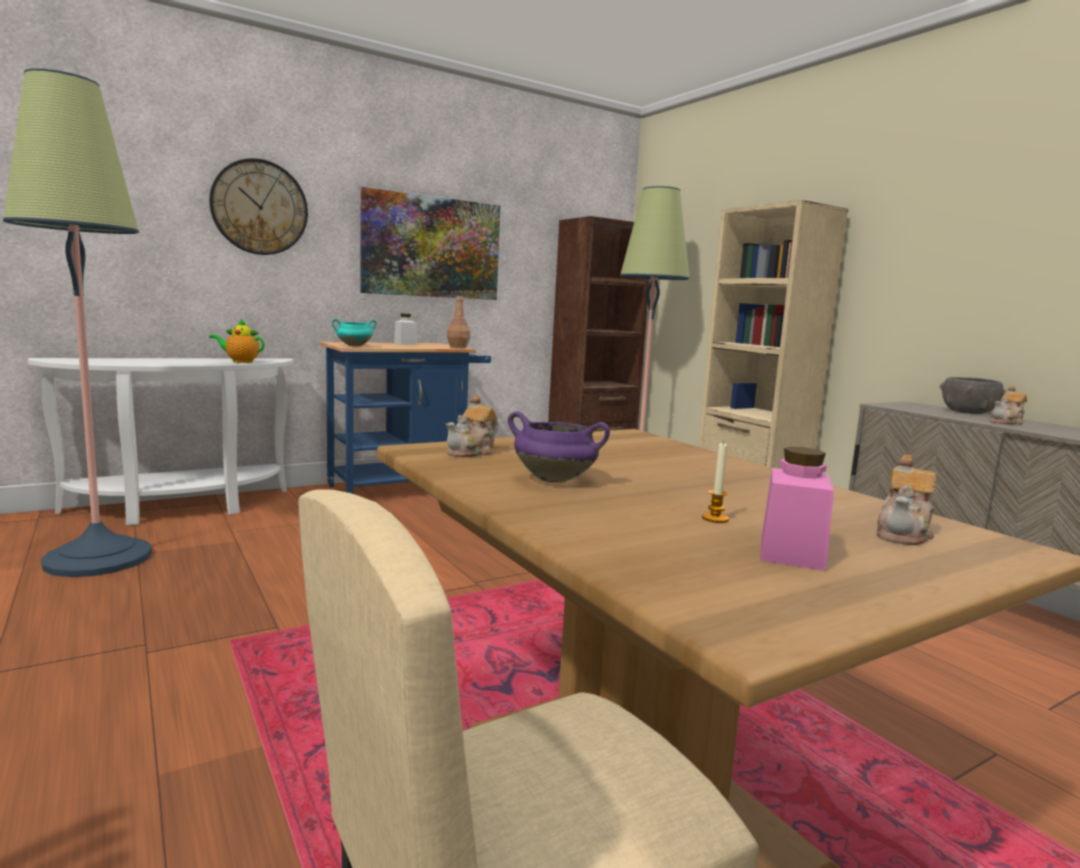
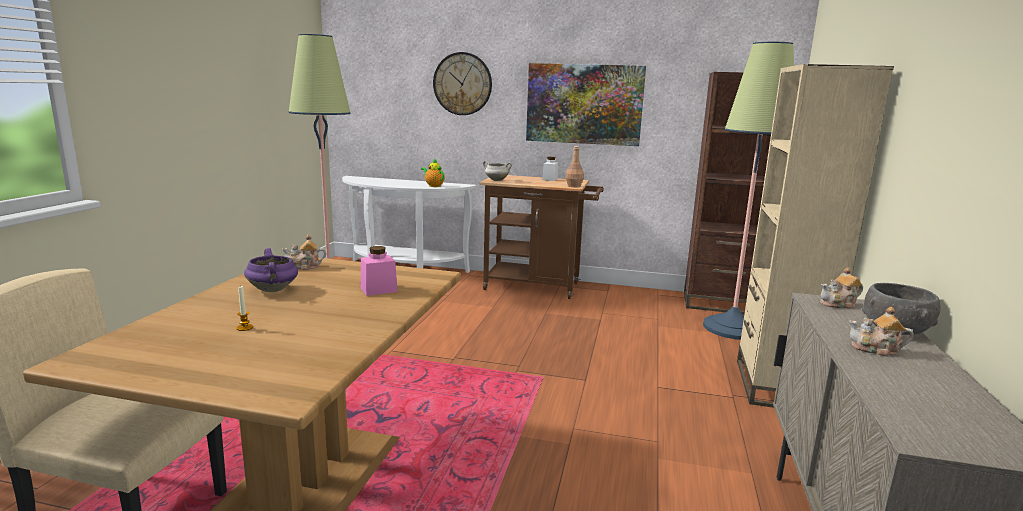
camera: 45 degrees right, 5 degrees up
(354, 346) = (496, 180): turquoise cooking pot -> white cooking pot
(405, 488) = (538, 287): blue cart -> brown cart
(791, 553) = (199, 350): pink jar -> pink jar (378, 290)
(903, 534) = (279, 366): teapot -> teapot (839, 304)

